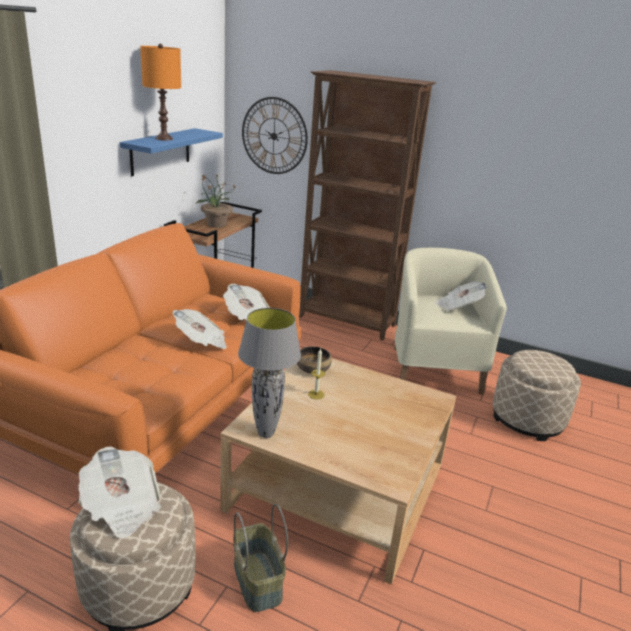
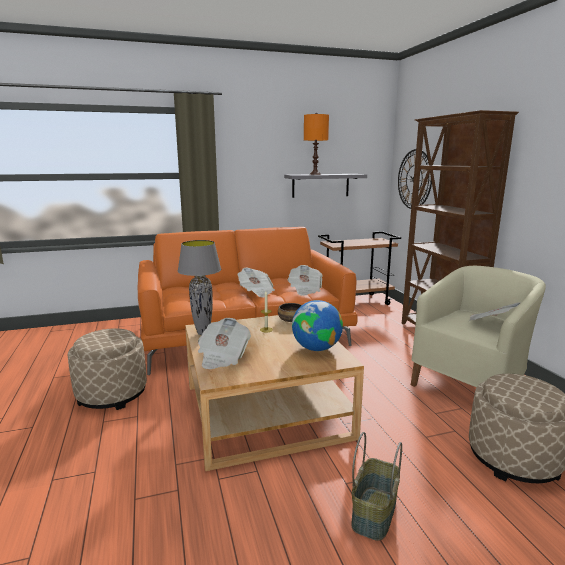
camera: 50 degrees right, 10 degrees down
(122, 507) = (104, 334): newspaper -> newspaper (222, 357)
(160, 151) = (320, 185): blue shelf -> grey shelf
(216, 225) = (358, 242): potted plant -> none
(256, 580) = (151, 422): basket -> basket (373, 512)
(396, 395) = (316, 348): none -> globe

